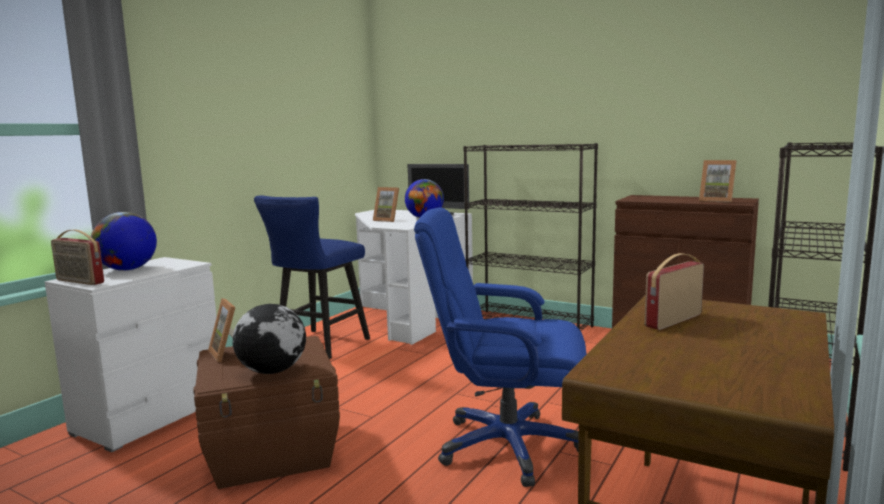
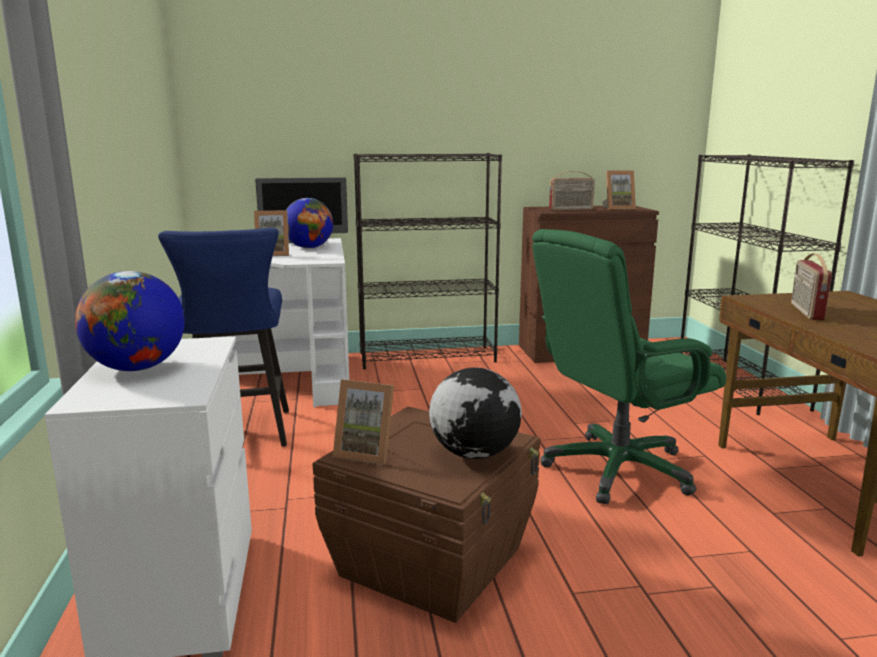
camera: 40 degrees left, 5 degrees up
(79, 281) = (127, 400): radio -> radio (571, 209)
(507, 446) = (617, 469): blue office chair -> green office chair

